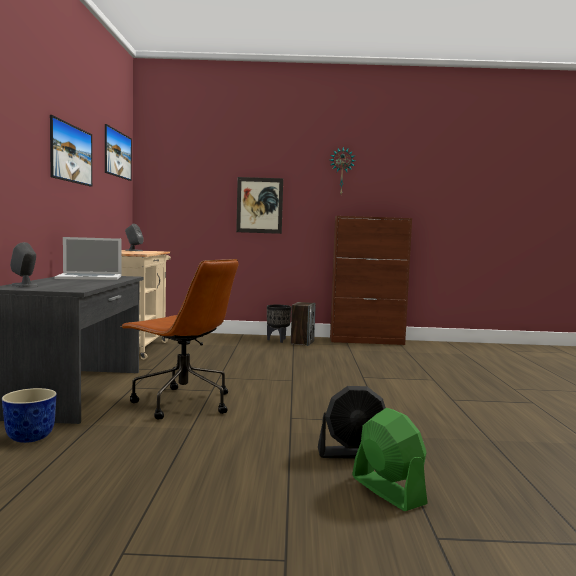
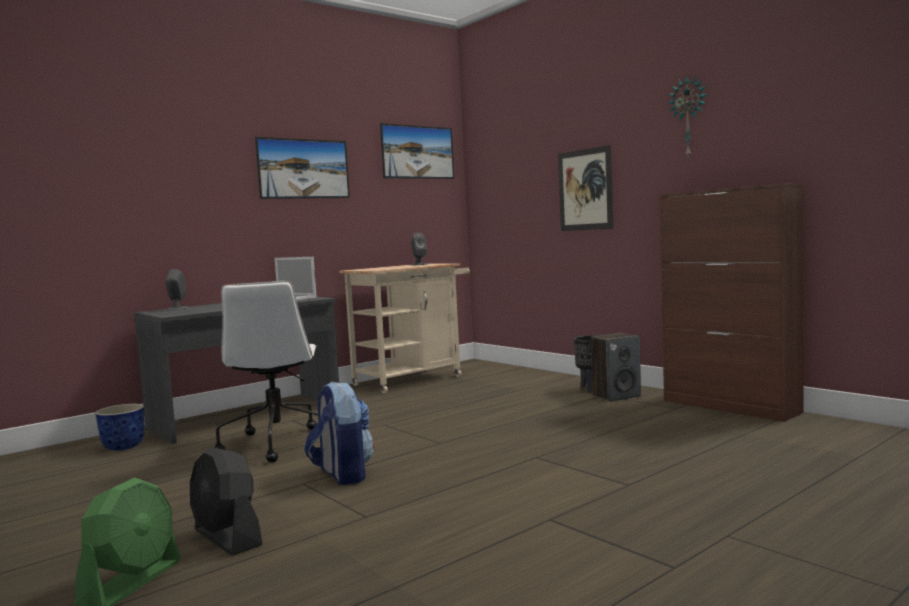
camera: 50 degrees right, 0 degrees up
(181, 403) = (277, 443): brown office chair -> white office chair
(297, 408) = (342, 475): none -> backpack

